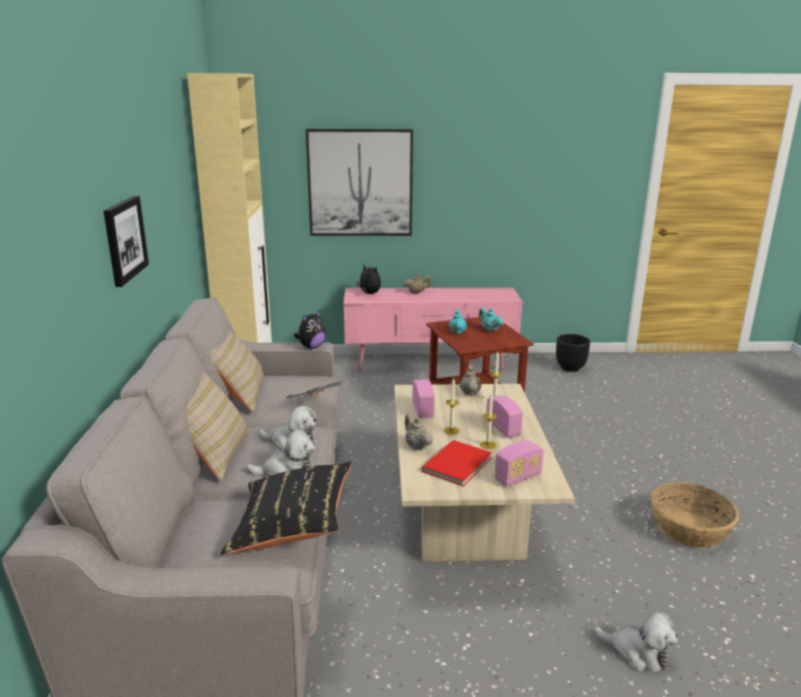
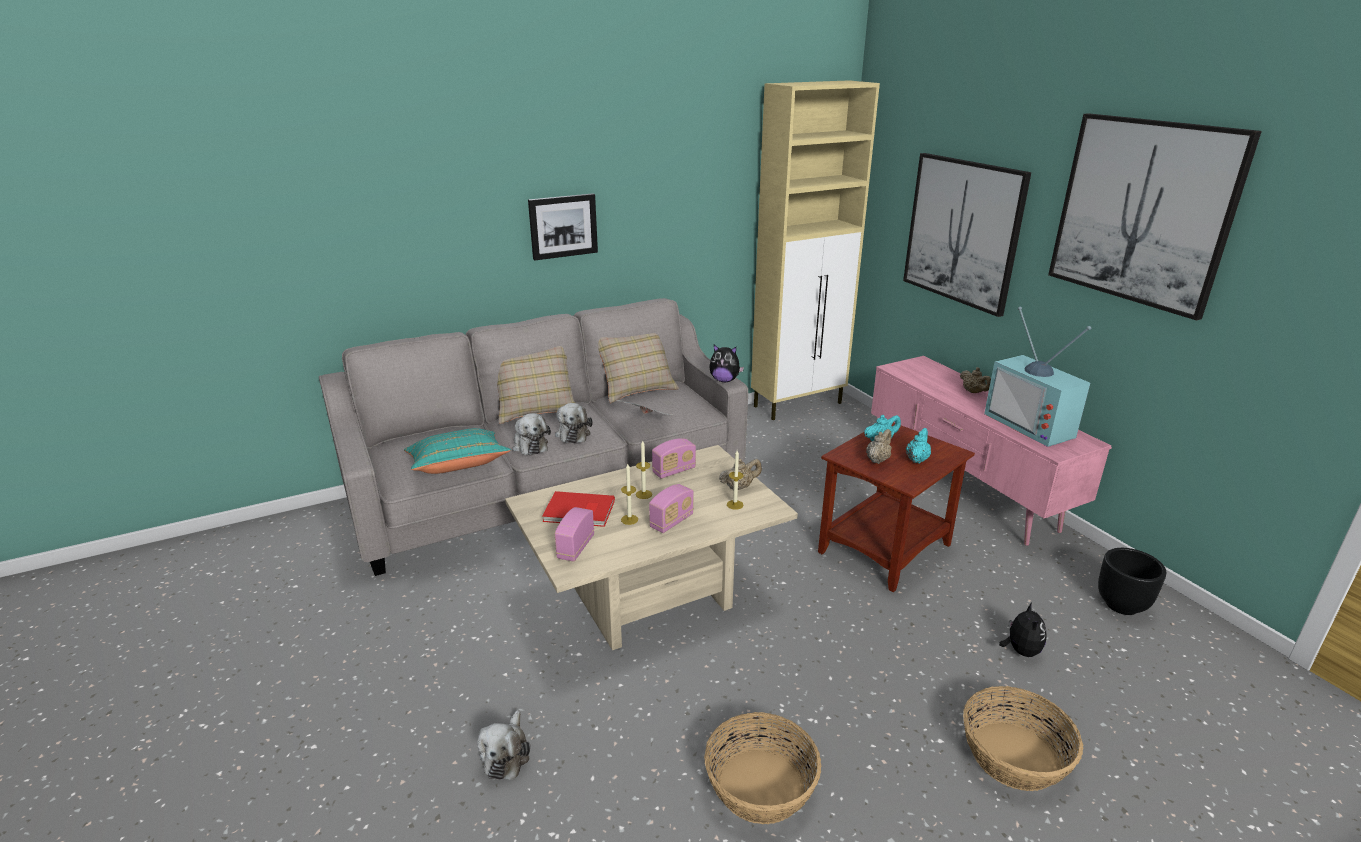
camera: 65 degrees right, 5 degrees up
(292, 526) = (458, 467): black pillow -> turquoise pillow
(369, 294) = (924, 370): plush toy -> plush toy (1020, 650)
(416, 446) = (600, 484): beige teapot -> beige teapot (877, 460)
(474, 293) = (1033, 425): none -> television
(499, 141) = (1143, 212): none -> picture
(518, 477) = (575, 547): radio -> radio turned 75 degrees clockwise
(676, 439) = (1013, 755): none -> basket

